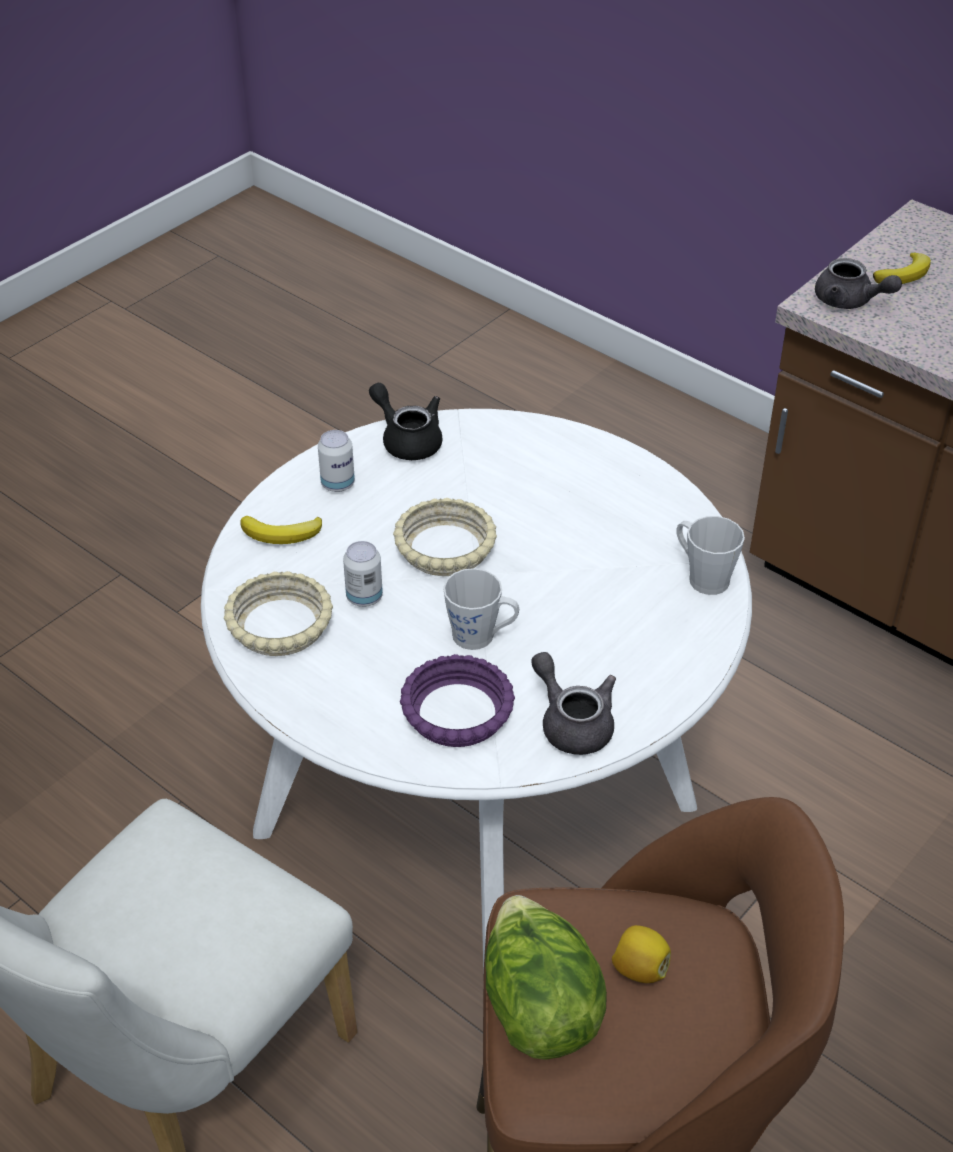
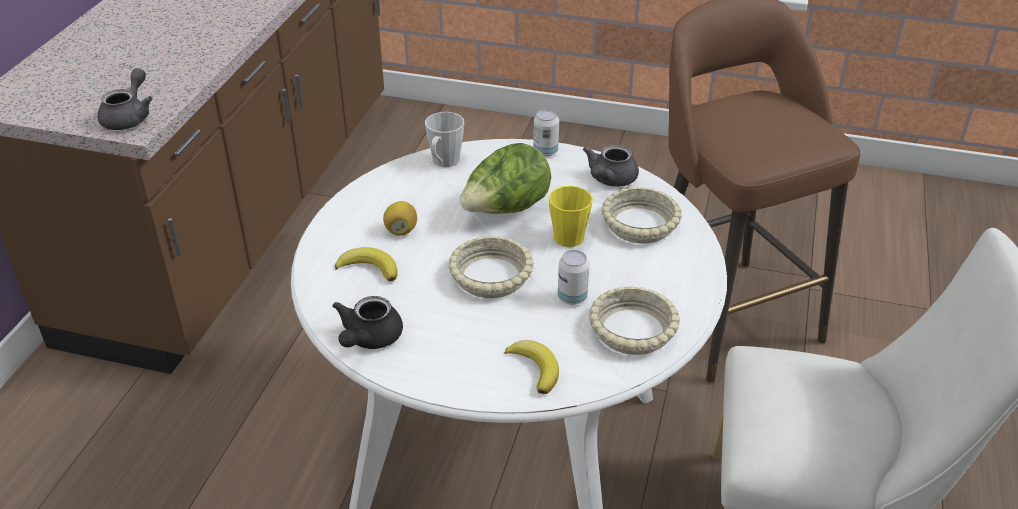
camera: 115 degrees left, 5 degrees down
(338, 484) = (452, 359): can -> can (545, 151)
(458, 711) = (639, 223): purple bowl -> beige bowl
(481, 636) = (567, 233): grey mug -> yellow mug
(538, 1007) = (797, 146): lettuce -> lettuce (506, 210)
(639, 968) = (745, 124): lemon -> lemon (401, 230)
(904, 274) = (81, 101): banana -> banana (369, 268)

